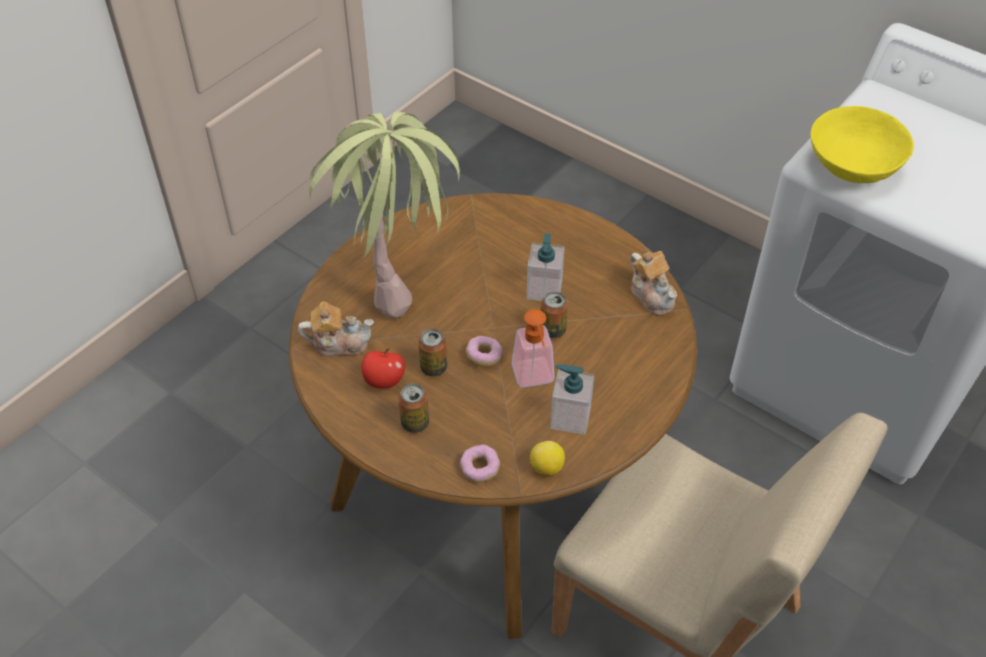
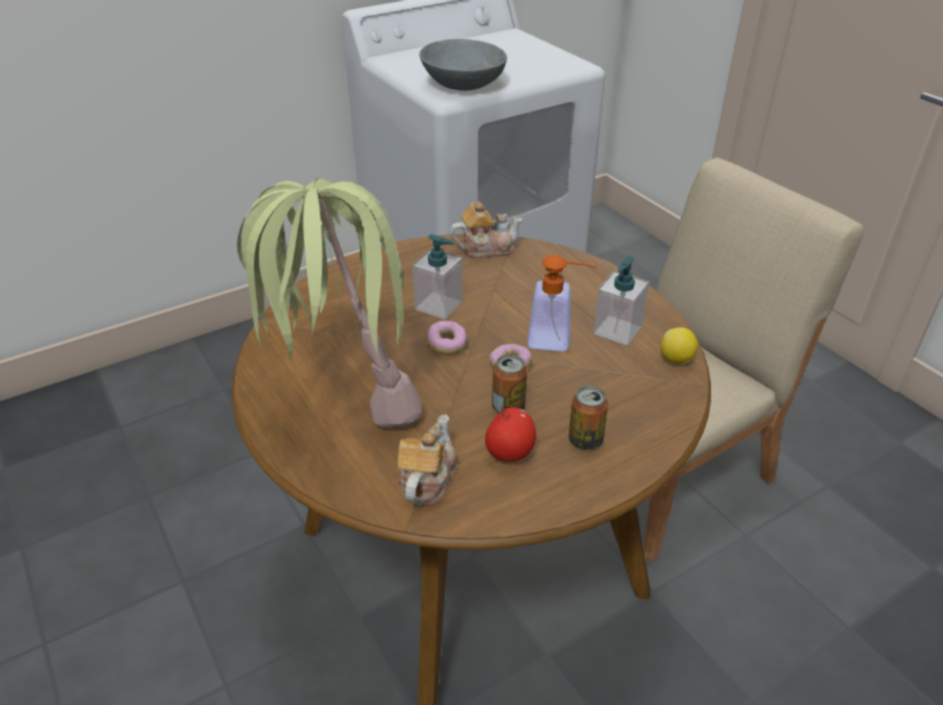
camera: 70 degrees left, 10 degrees down
(480, 468) = (665, 405): donut -> donut (447, 345)
(552, 330) = (497, 313): can -> none
(852, 165) = (462, 85): yellow bowl -> grey bowl

